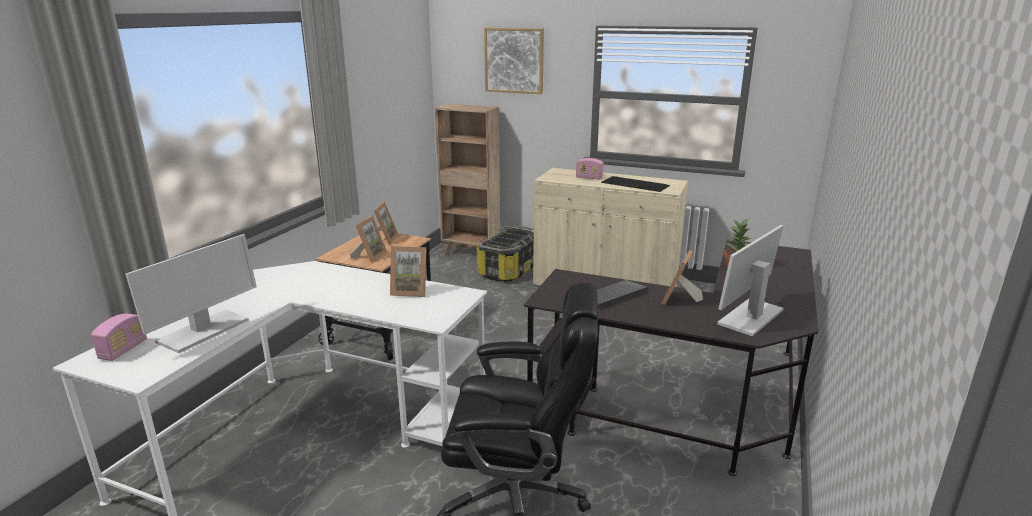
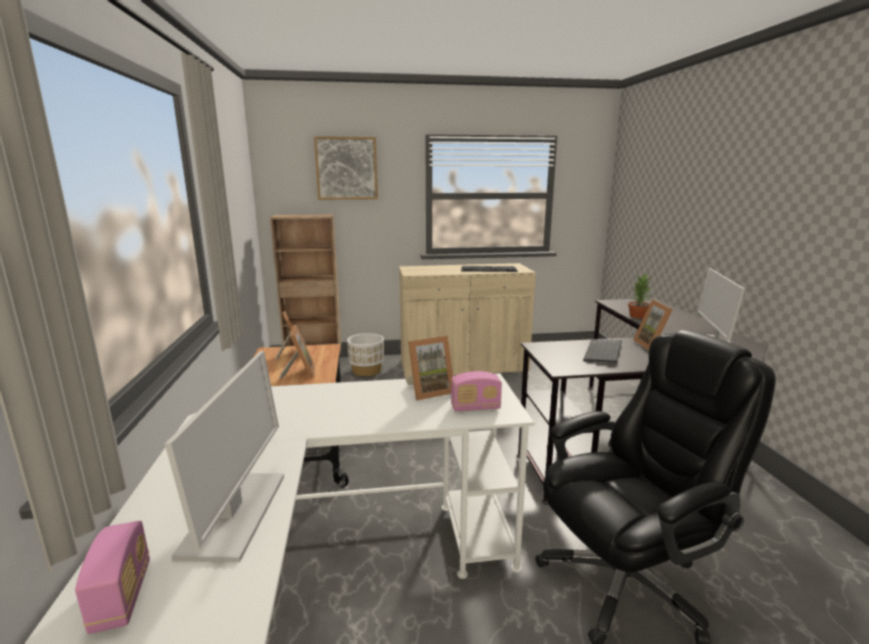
camera: 30 degrees left, 5 degrees down
(509, 270) = (366, 370): storage box -> white planter
(589, 178) = (445, 269): radio -> radio (475, 407)

